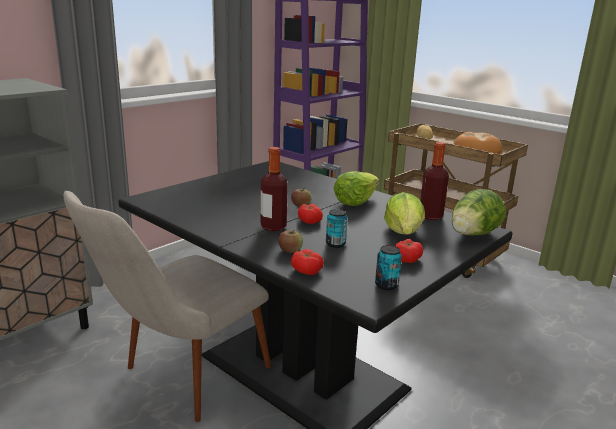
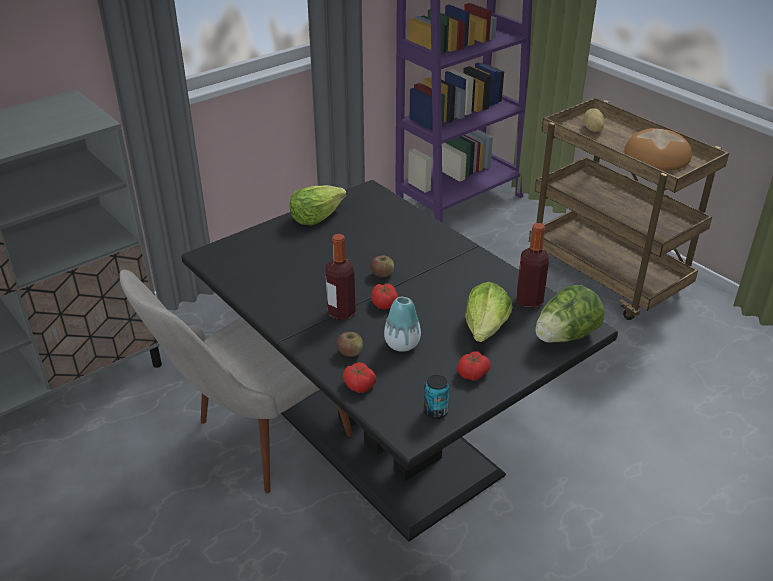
camera: 10 degrees right, 15 degrees up
(335, 244) = (402, 344): can -> vase
(355, 201) = (448, 268): lettuce -> lettuce (316, 217)

